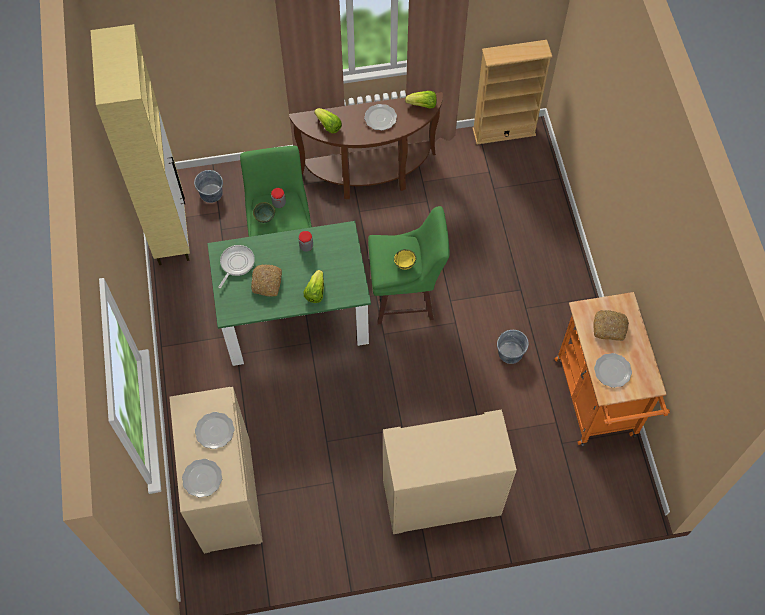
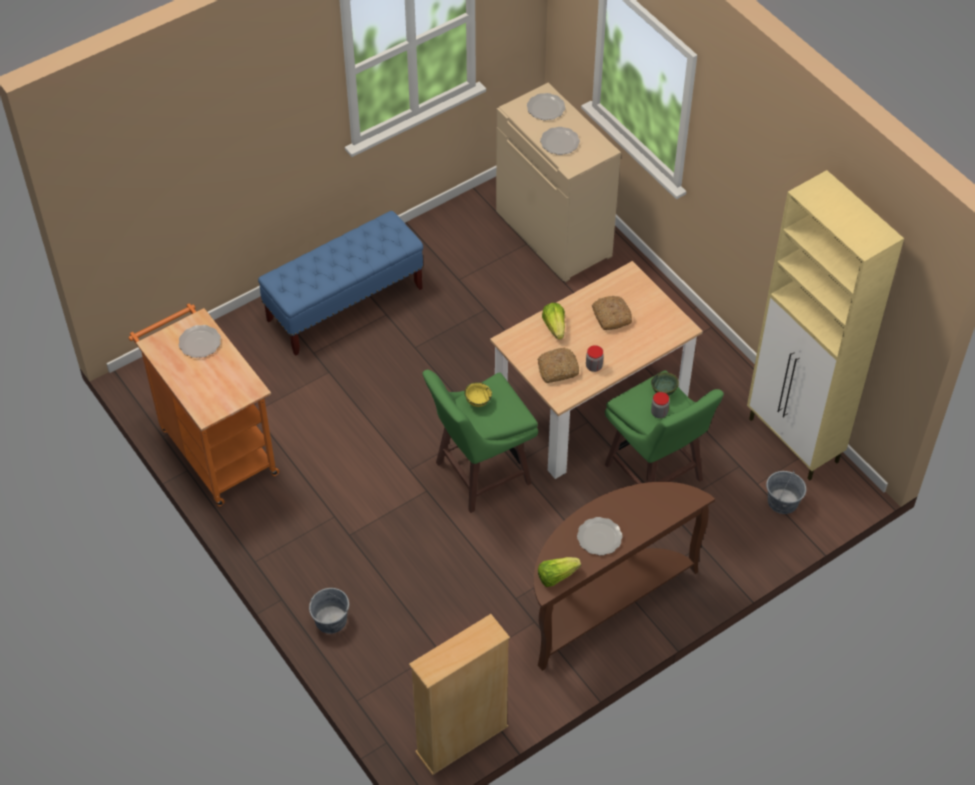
camera: 155 degrees right, 10 degrees down
(236, 264) = (656, 322): frying pan -> none
(295, 318) = (591, 406): green dining table -> beige dining table
(328, 126) = (656, 502): lettuce -> none
(441, 498) = (345, 304): beige cabinet -> blue bench
(510, 353) = (332, 461): grey bucket -> grey bucket (330, 620)
(610, 327) = (216, 383): bread -> bread (557, 369)

